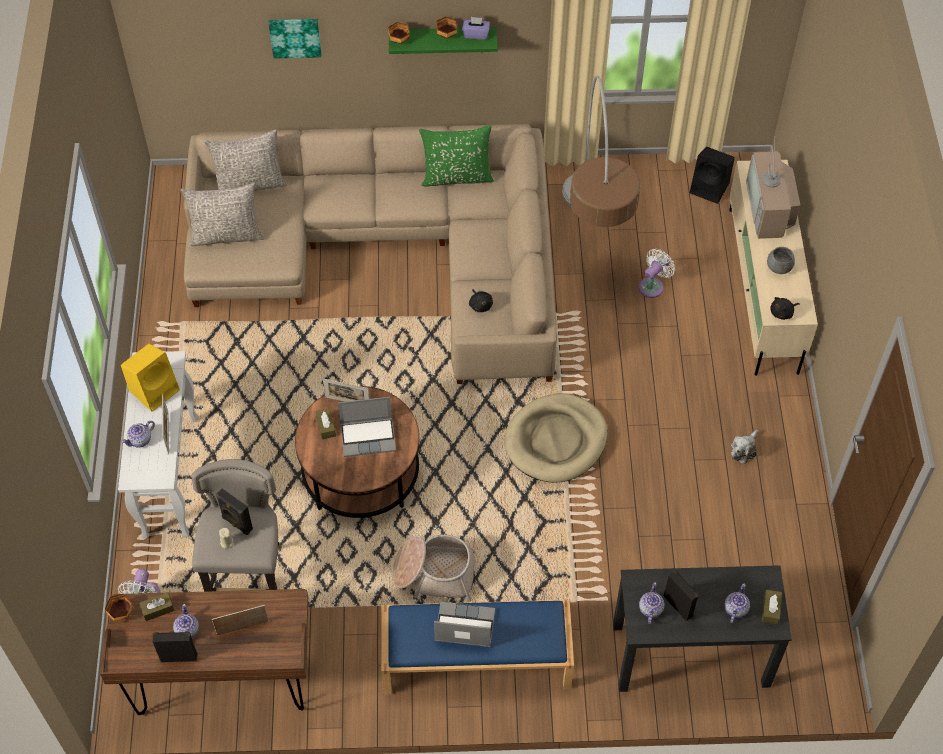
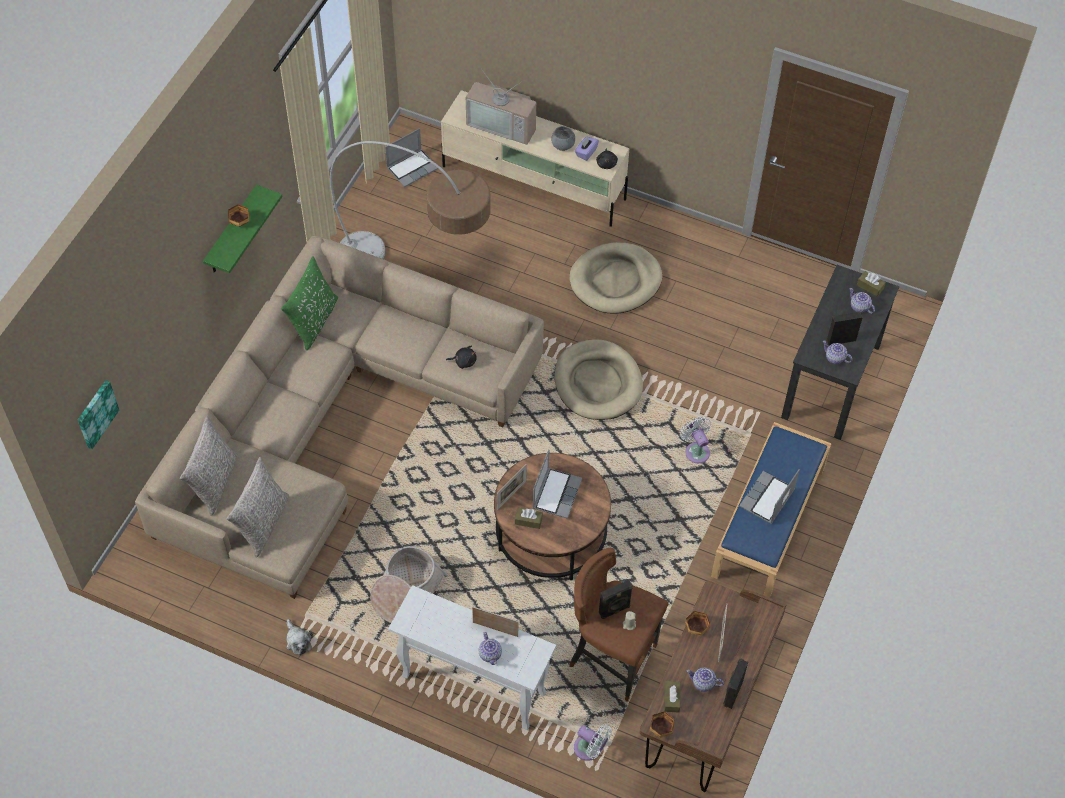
camera: 65 degrees left, 0 degrees up
(155, 389) = (441, 623): yellow speaker -> none
(250, 578) = (612, 658): grey stool -> brown stool
(295, 37) = (154, 335): picture -> picture (96, 413)
(399, 40) = (222, 258): bowl -> bowl (697, 628)
(434, 573) = (676, 519): basket -> basket (406, 591)
(476, 34) = (254, 201): purple tissue box -> purple tissue box (586, 152)
(652, 286) = (486, 251): white fan -> white fan (696, 450)
(689, 406) = (615, 281): none -> beige dog bed
(710, 188) = (412, 168): black speaker -> laptop
(744, 449) = (674, 265): plush toy -> plush toy (298, 641)

